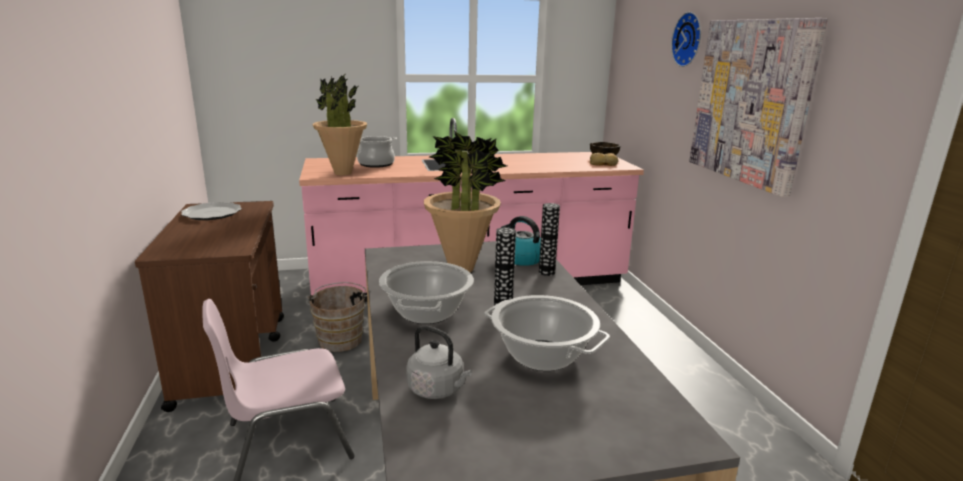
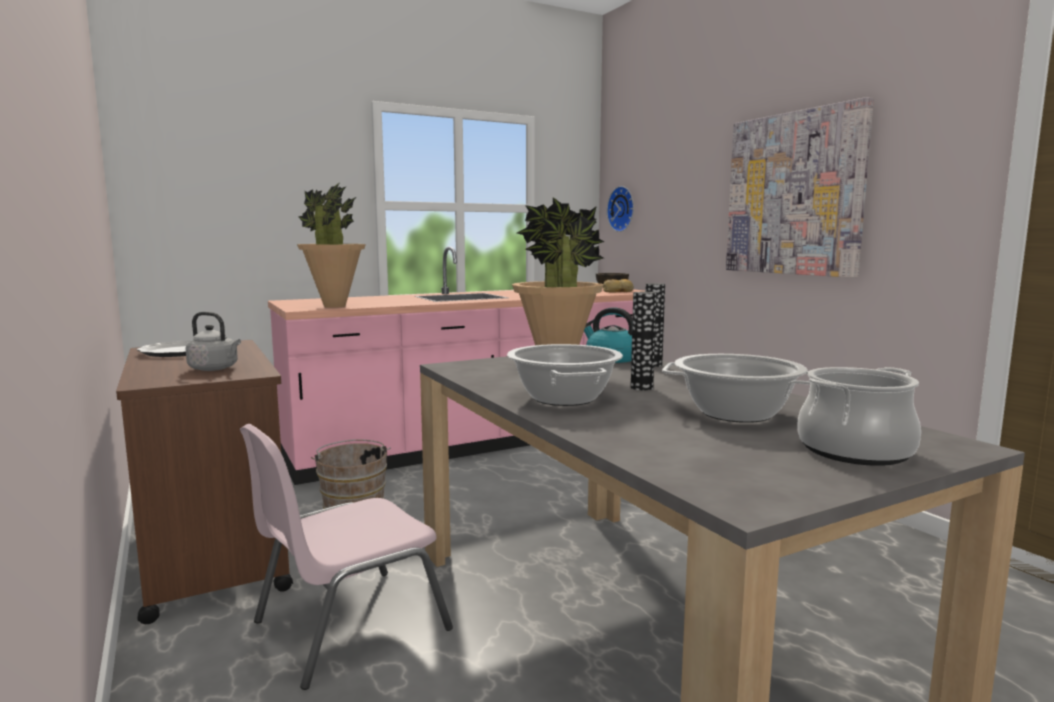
camera: 15 degrees left, 10 degrees down
(376, 164) = (365, 300): cooking pot -> cooking pot (854, 450)
(438, 390) = (662, 445): grey kettle -> grey kettle (215, 369)
(689, 39) = (705, 149): wall clock -> wall clock (623, 209)

